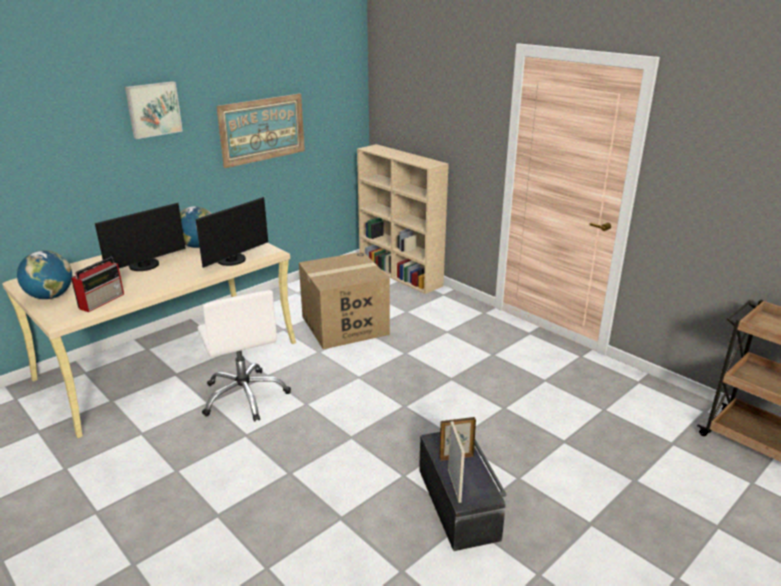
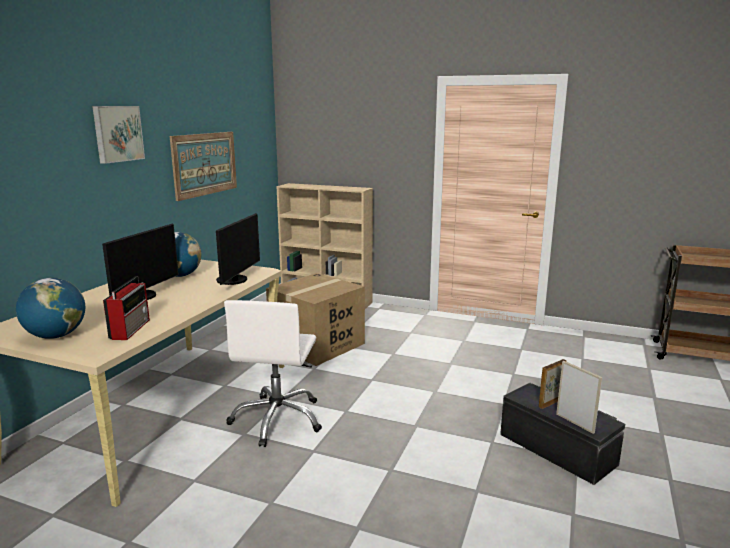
camera: 25 degrees left, 10 degrees down
(245, 396) = (278, 419): white office chair -> white office chair turned 60 degrees clockwise

